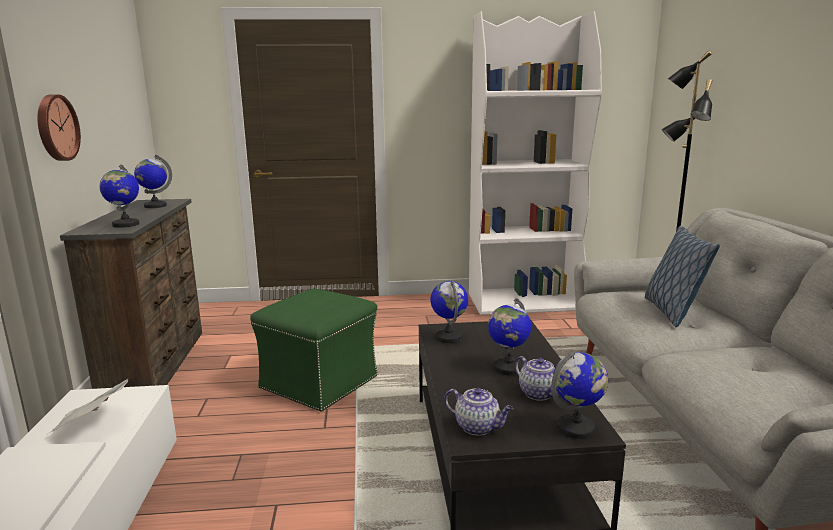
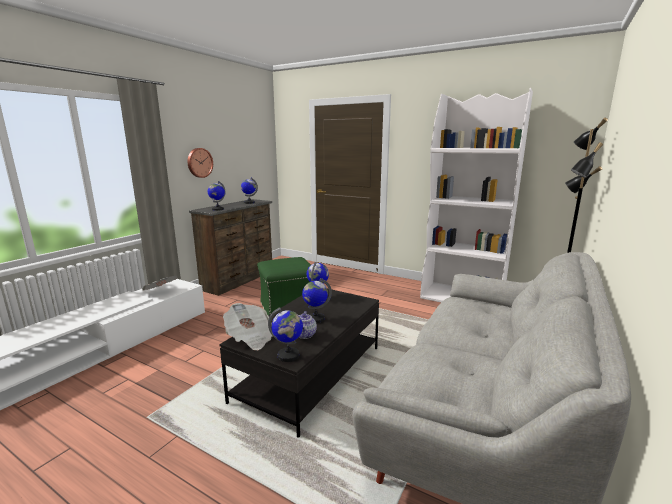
camera: 35 degrees right, 0 degrees up
(478, 427) = (250, 338): teapot -> newspaper
(672, 312) = (476, 321): pillow -> none

